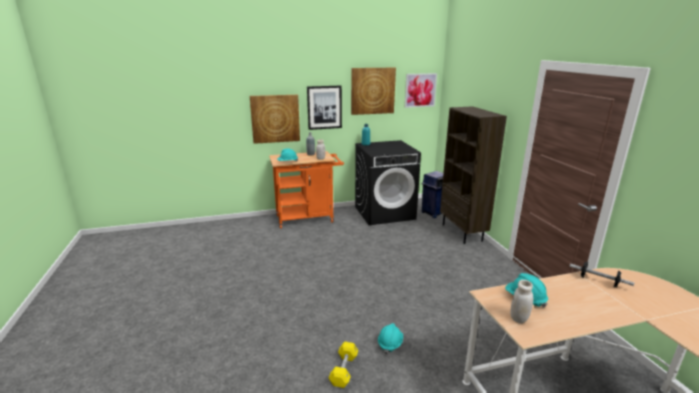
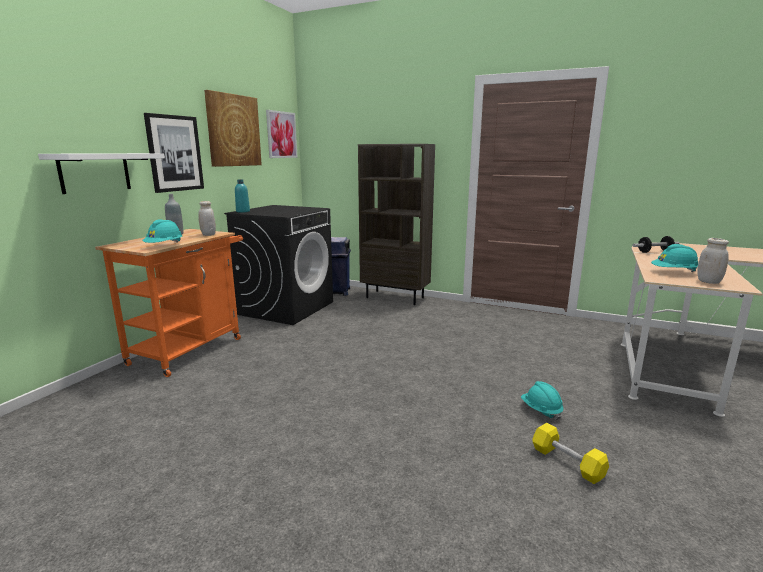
camera: 50 degrees left, 5 degrees down
(275, 118) = (95, 172): picture -> white shelf

